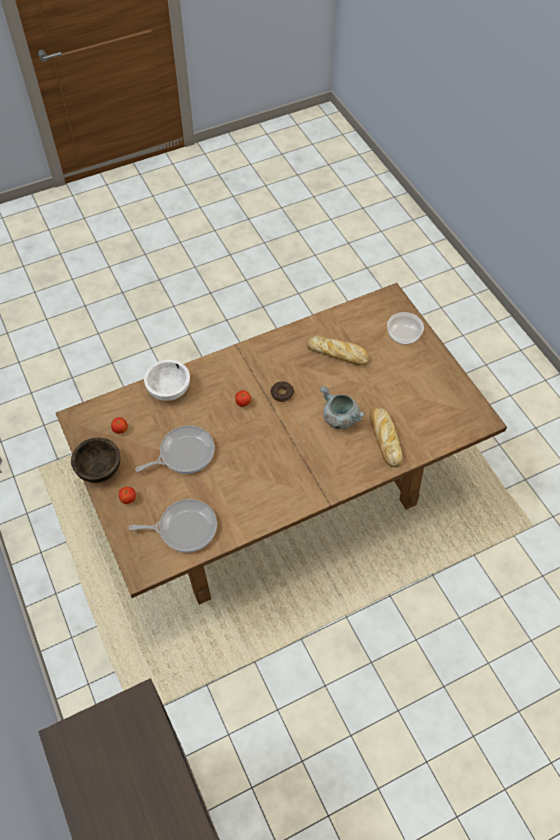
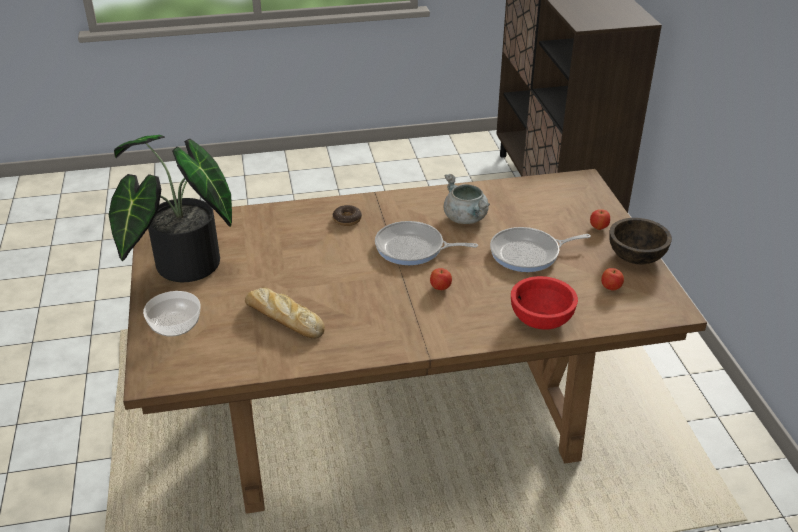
camera: 165 degrees left, 20 degrees down
(169, 390) = (541, 319): white bowl -> red bowl
(184, 528) = (536, 199): frying pan -> frying pan (413, 248)
(282, 394) = (384, 289): donut -> donut (347, 219)
(339, 418) = (323, 254): grey cooking pot -> grey cooking pot (466, 218)
(384, 438) = (282, 229): bread -> none
(434, 382) = (180, 267): none -> potted plant

